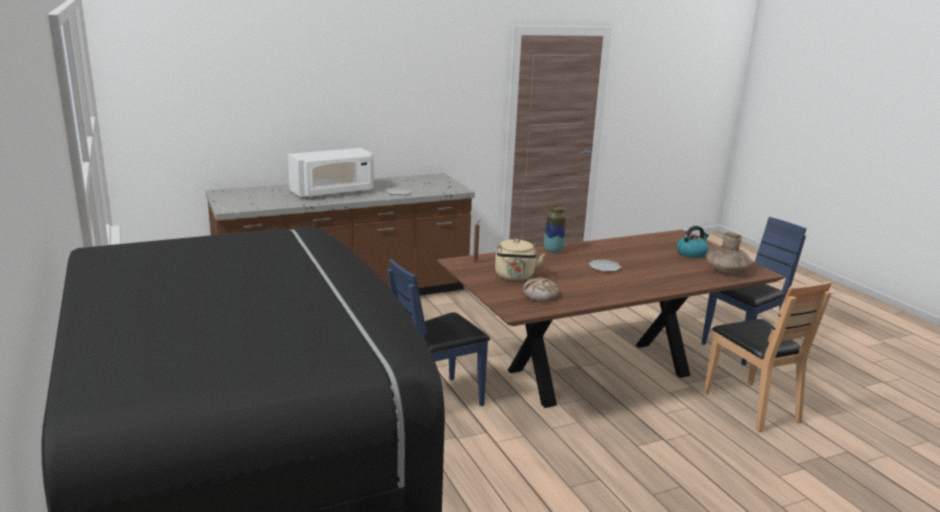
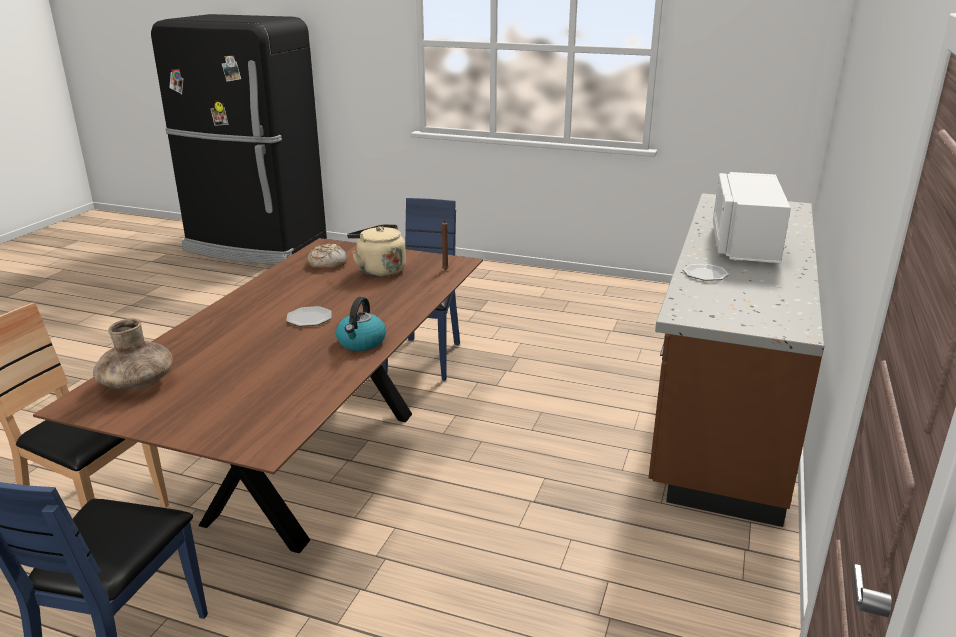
camera: 135 degrees right, 5 degrees up
(553, 251) = (399, 315): vase -> none
(692, 253) = (210, 399): kettle -> kettle (361, 342)

